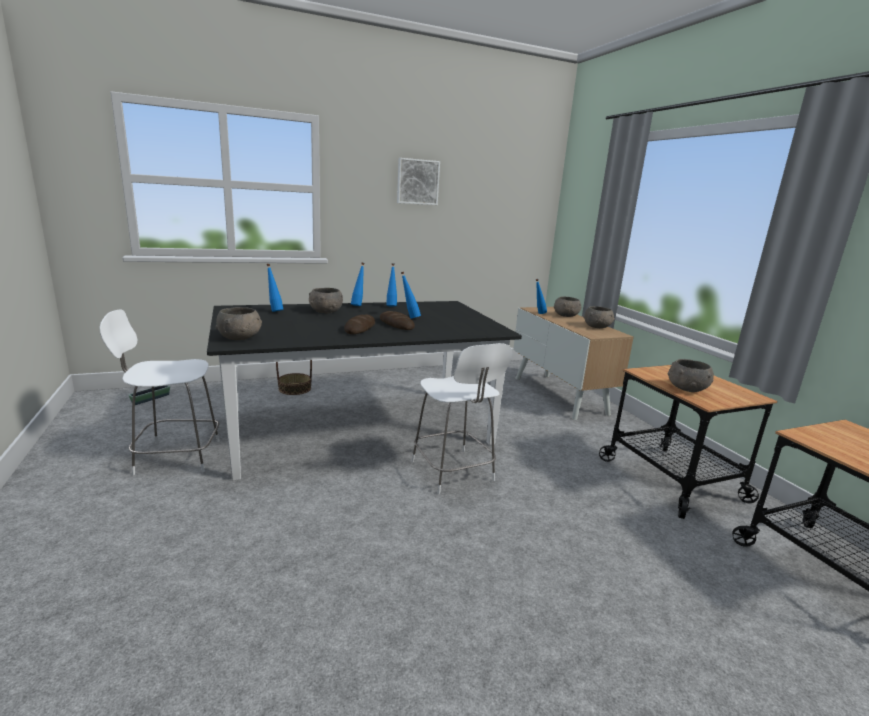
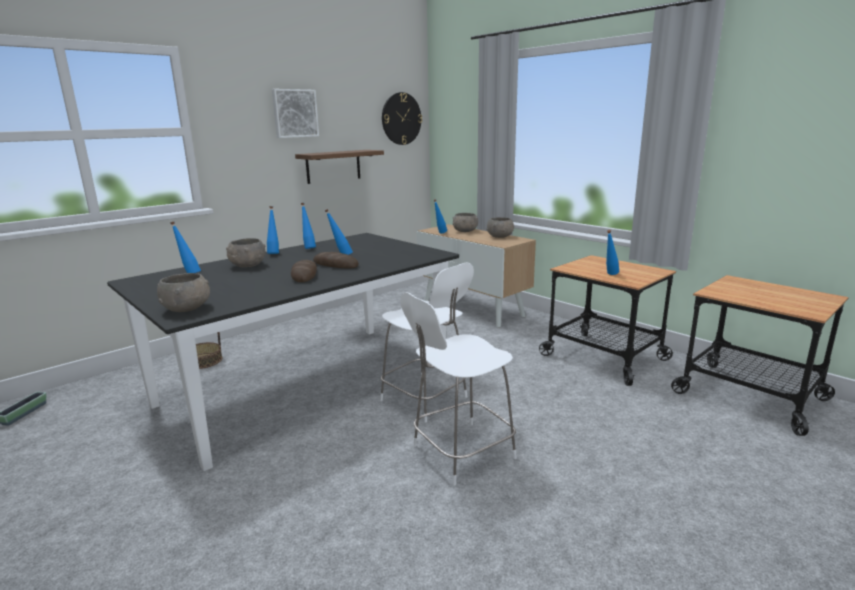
camera: 20 degrees left, 0 degrees up
(175, 456) = (112, 467): white chair -> white chair (460, 453)
(448, 235) = (333, 166): none -> shelf
(527, 196) = (401, 119): none -> wall clock
(686, 389) = (609, 275): grey bowl -> blue bottle

